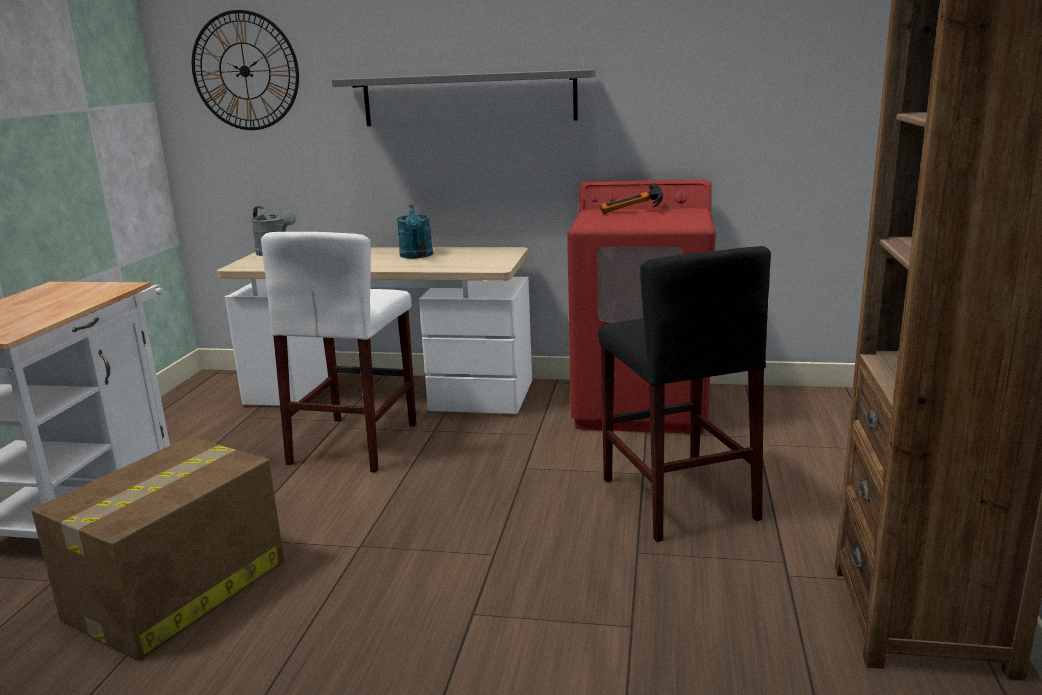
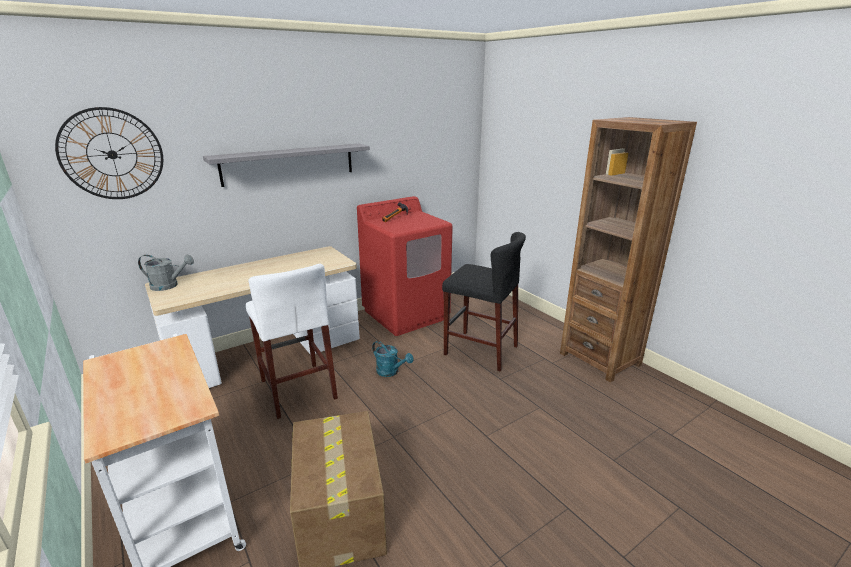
camera: 45 degrees left, 5 degrees up
(416, 256) = (279, 265): turquoise watering can -> turquoise watering can (391, 372)

